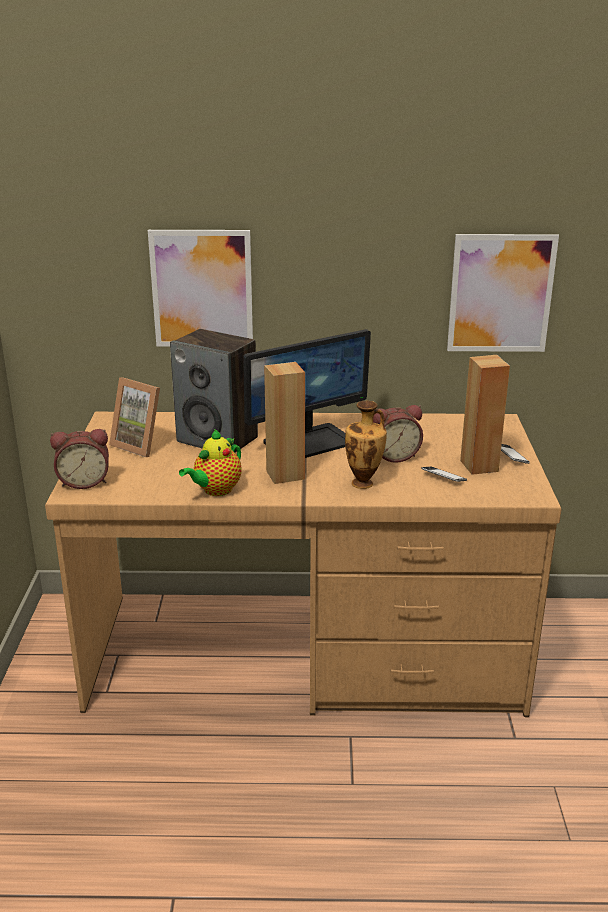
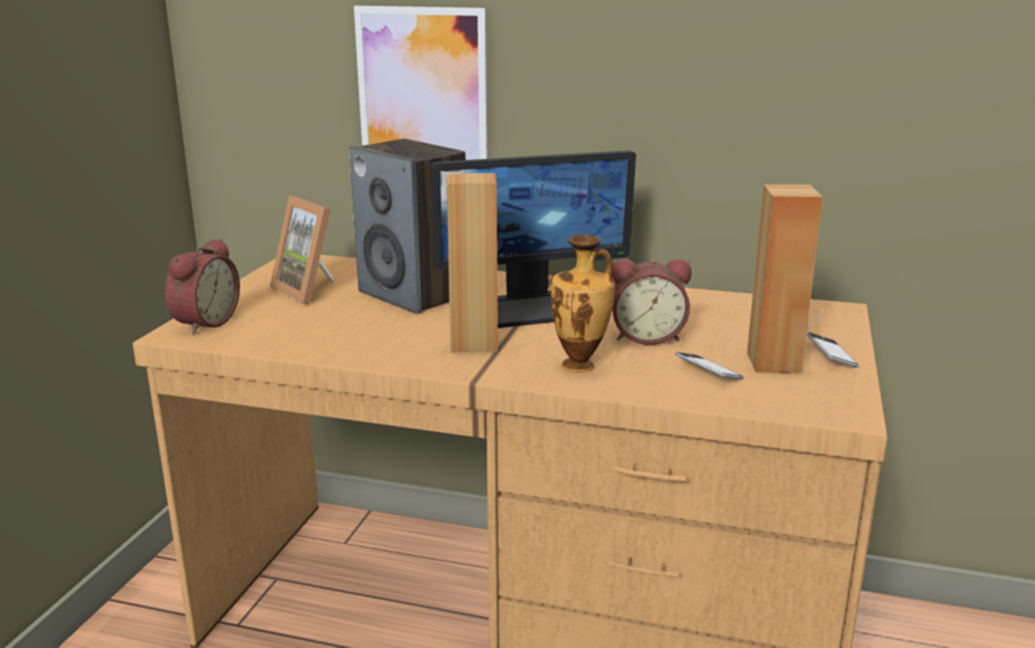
camera: 15 degrees right, 5 degrees down
(84, 481) = (203, 323): alarm clock -> alarm clock turned 75 degrees counterclockwise
(215, 490) = (363, 351): teapot -> none
(501, 294) = (848, 114): picture -> none

